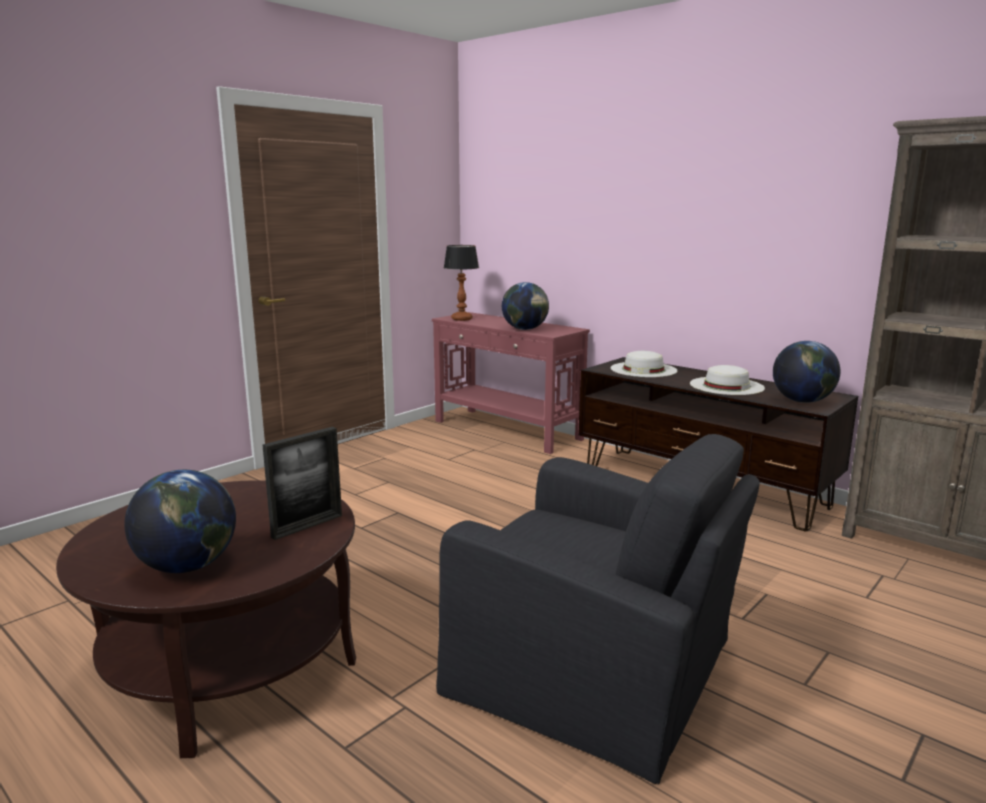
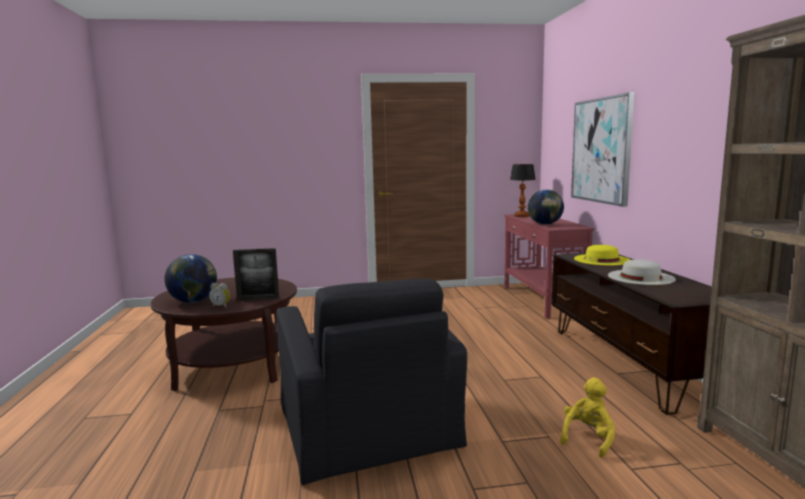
camera: 40 degrees right, 5 degrees down
(274, 559) = (221, 306): none -> alarm clock
(596, 230) = (601, 150): none -> picture
(643, 369) = (601, 259): white hat -> yellow hat
(795, 581) = (588, 438): none -> yellow plush toy
(802, 401) = (680, 295): globe -> none

